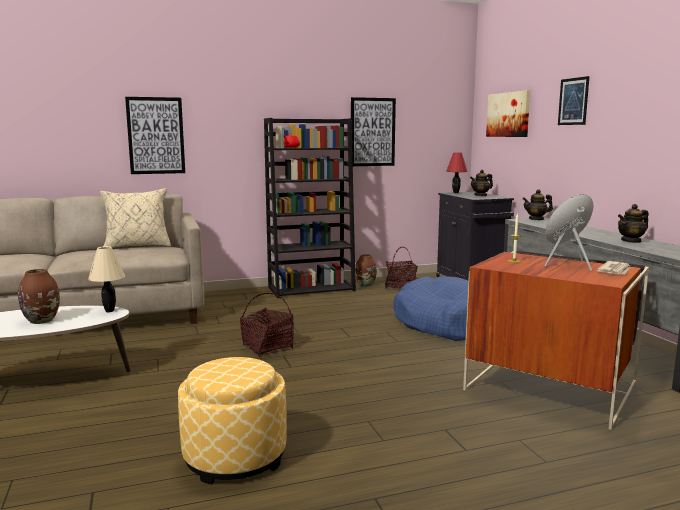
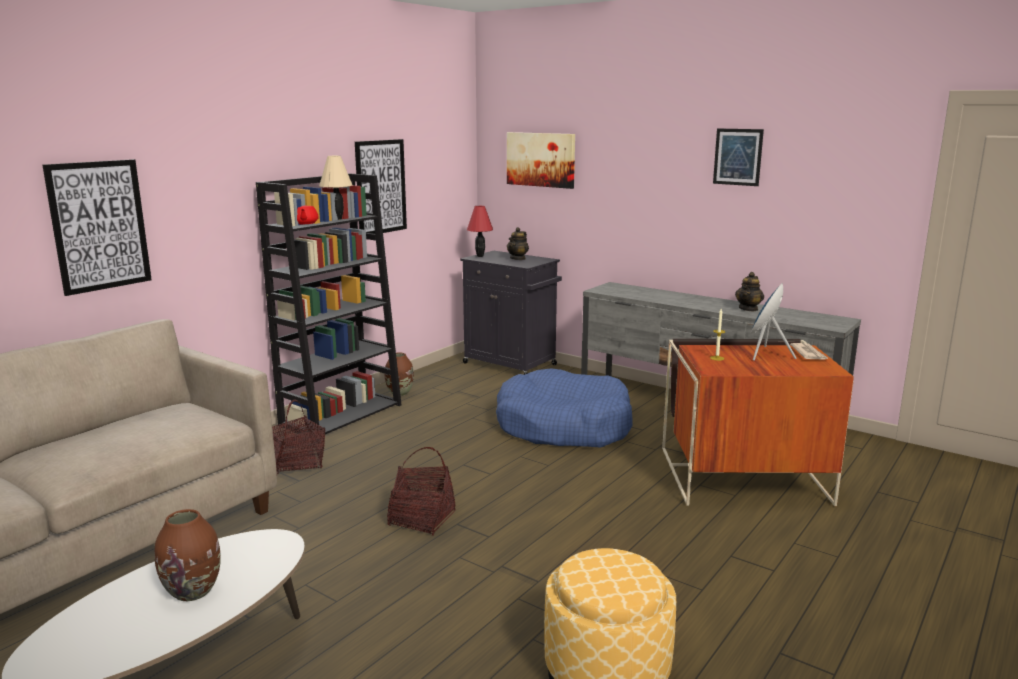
camera: 35 degrees left, 5 degrees up
(109, 311) = (264, 540): beige table lamp -> beige table lamp (337, 219)
(137, 246) = (131, 417): beige pillow -> none
(401, 286) = (444, 386): basket -> basket (298, 463)
(536, 219) = (611, 286): teapot -> none
(573, 101) = (642, 153): picture -> picture (737, 157)

